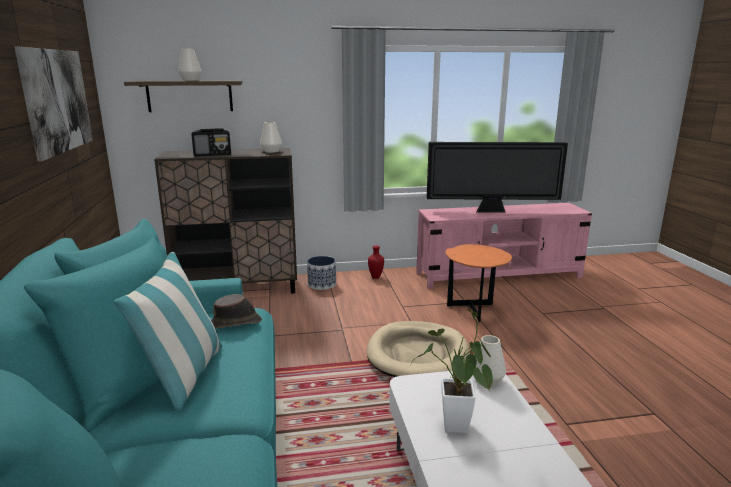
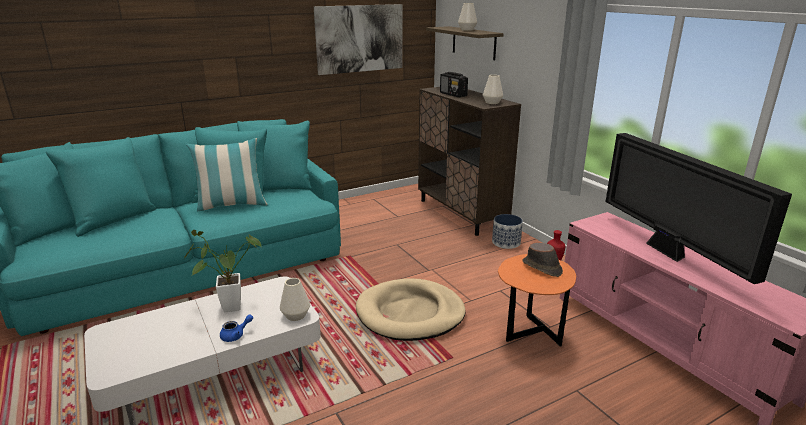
camera: 70 degrees right, 5 degrees up
(236, 323) = (299, 201): brown hat -> brown hat (542, 268)
(522, 425) = (236, 335): none -> blue teapot

